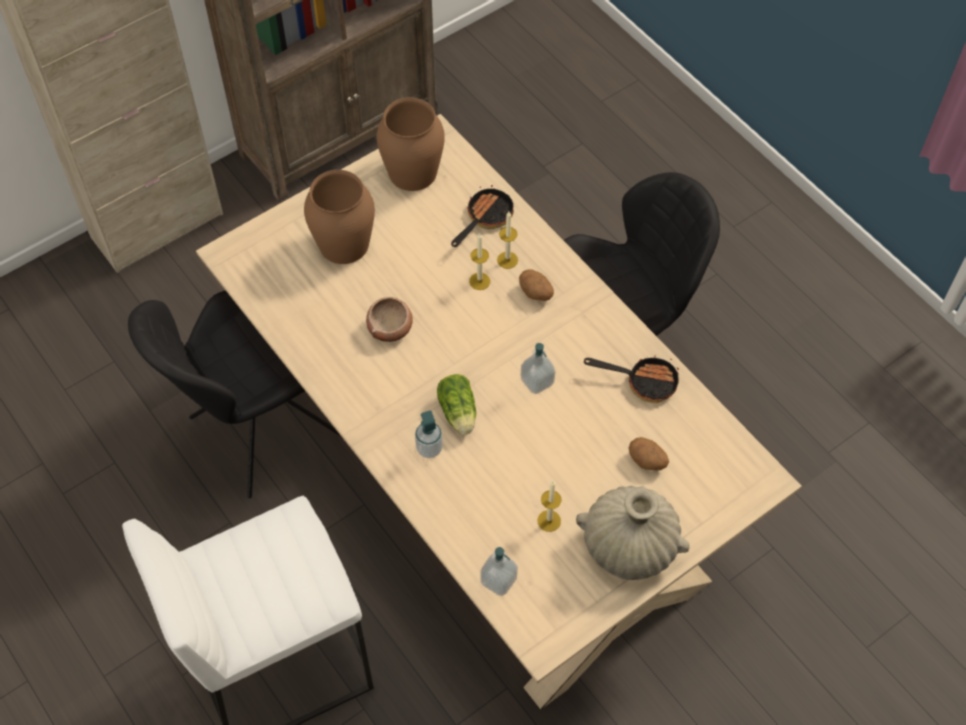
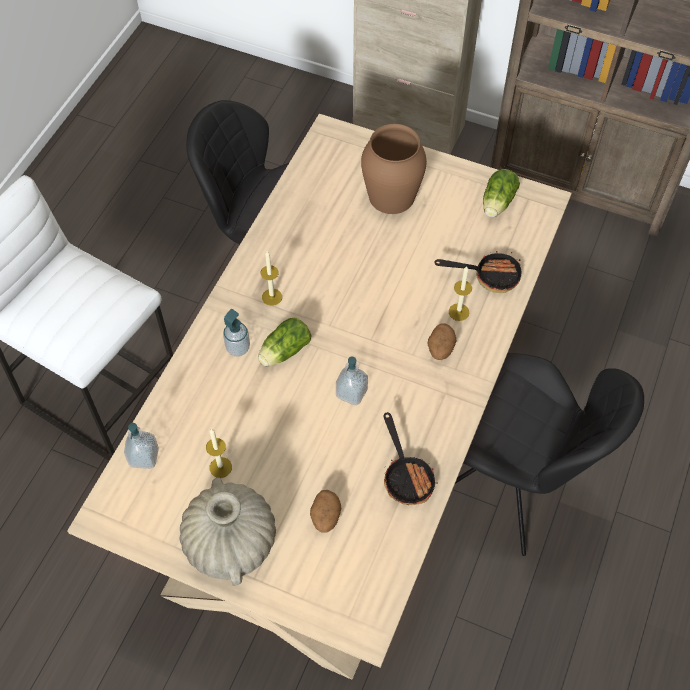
camera: 60 degrees right, 0 degrees up
(390, 327) = (334, 265): bowl -> none
(413, 171) = (497, 204): brown vase -> lettuce
(479, 281) = (422, 303): candle -> candle (272, 297)

